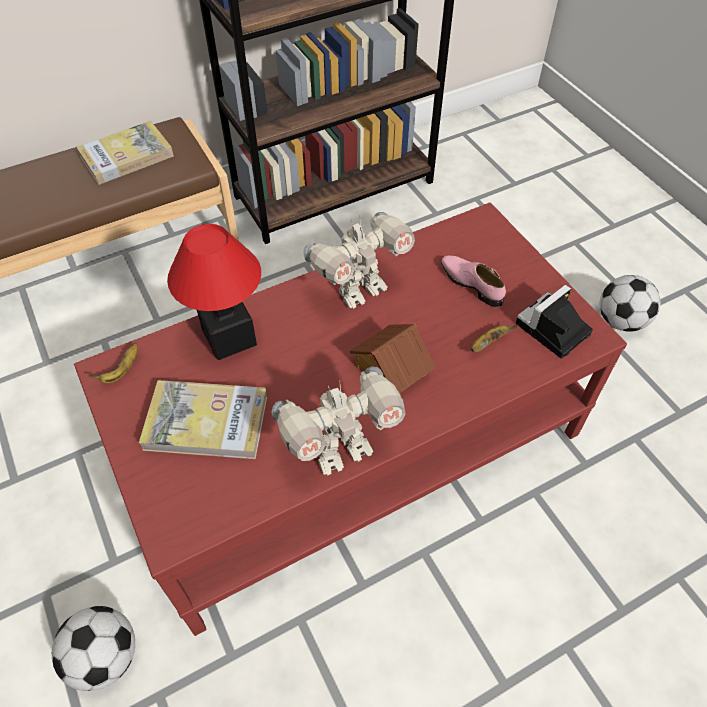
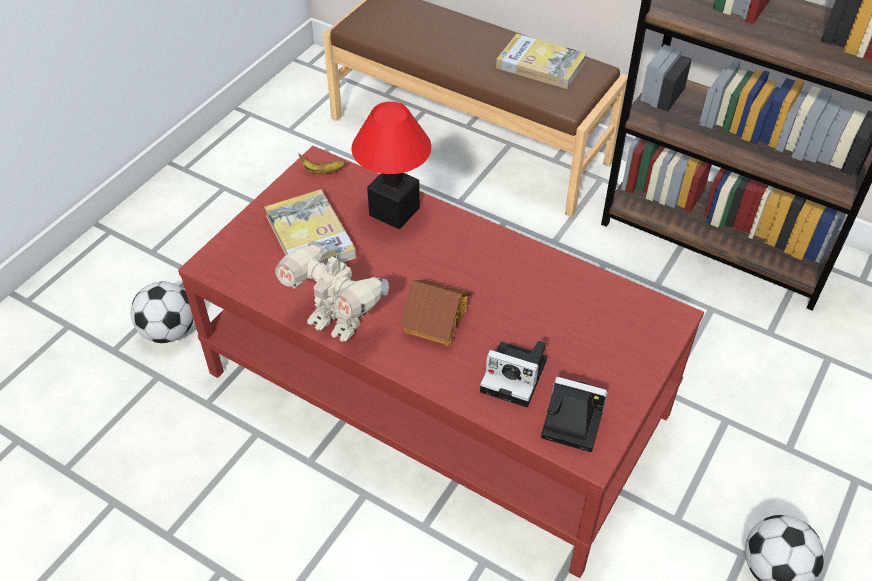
camera: 60 degrees right, 5 degrees down
(359, 290) = (506, 264): toy robot -> none
(471, 284) = (578, 337): pink shoe -> none
(488, 343) = (516, 376): banana -> camera

